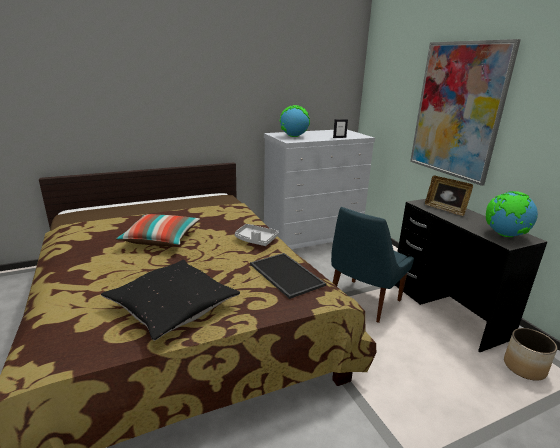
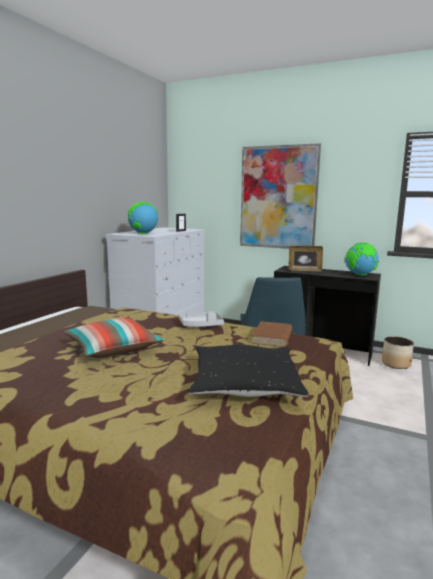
camera: 40 degrees left, 10 degrees down
(284, 274) = (272, 337): tray -> brown book

